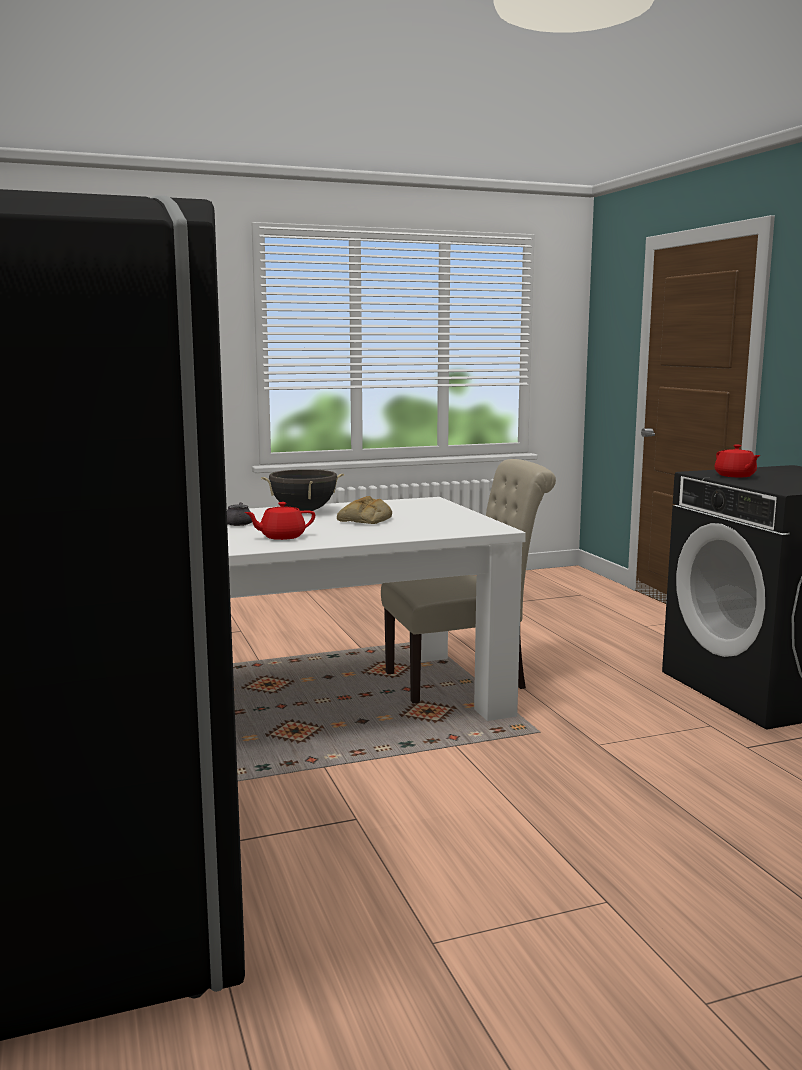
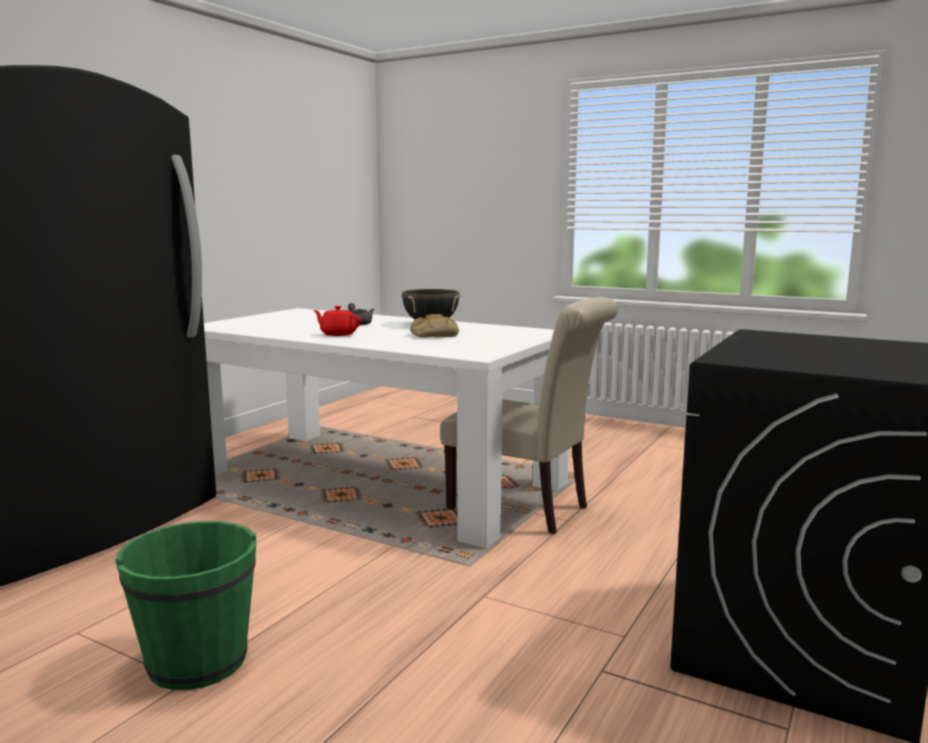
camera: 50 degrees right, 0 degrees up
(574, 887) = (197, 661): none -> green bucket
(735, 476) = (776, 340): red teapot -> none

